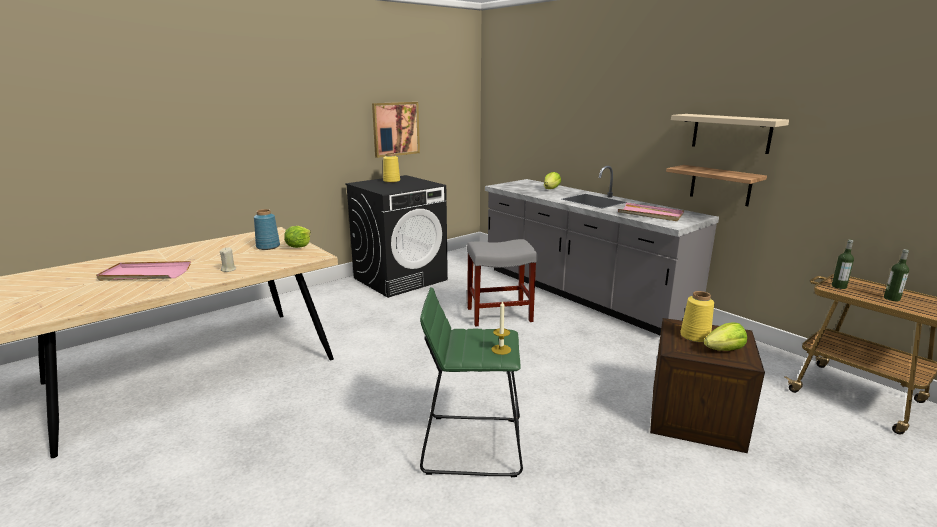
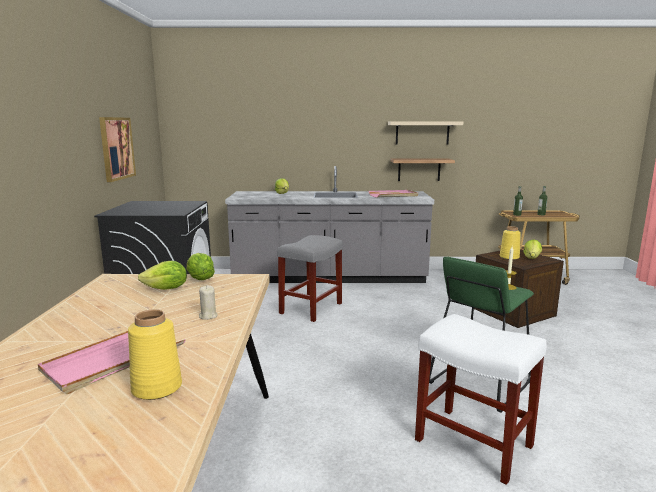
camera: 50 degrees left, 5 degrees down
(268, 247) = (166, 289): blue vase -> lettuce
(355, 471) = (471, 442): none -> white stool
(391, 181) = (141, 206): yellow vase -> yellow vase (156, 388)

